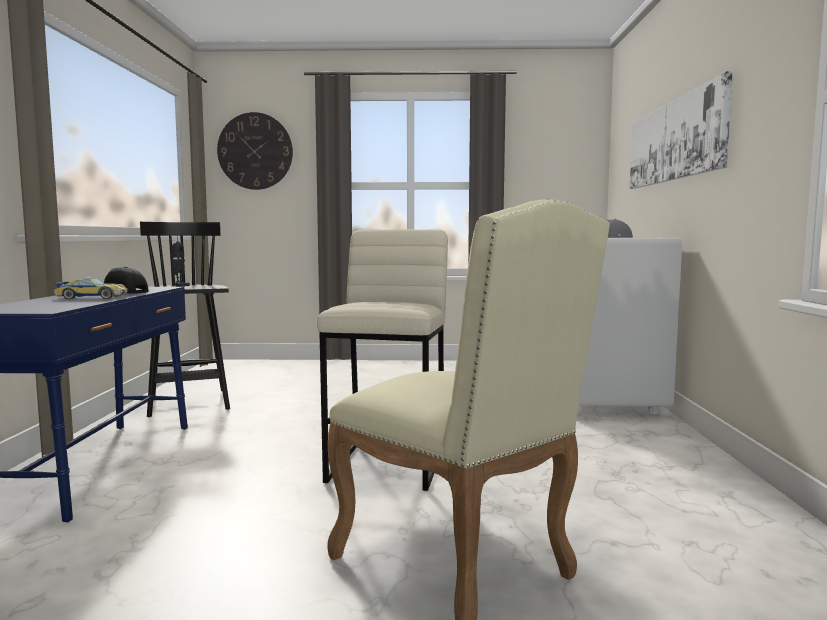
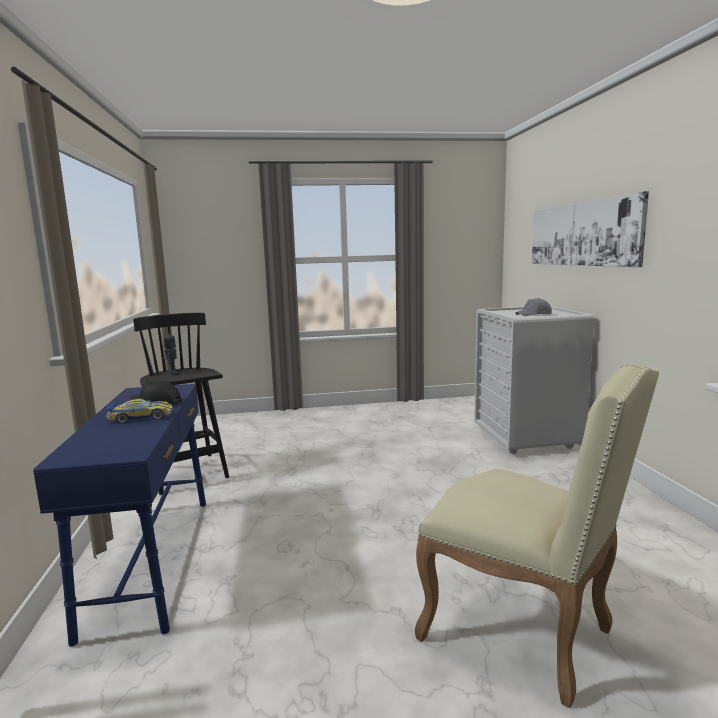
camera: 10 degrees left, 5 degrees up
(255, 151) = (205, 232): wall clock -> none
(388, 463) = (401, 526): beige stool -> none

